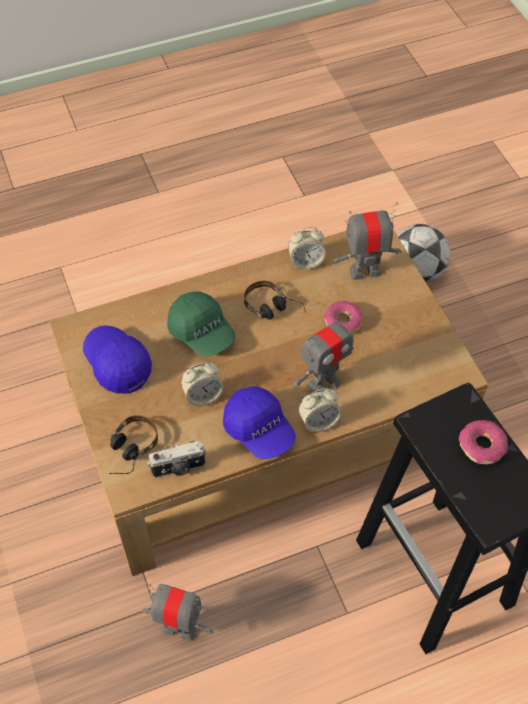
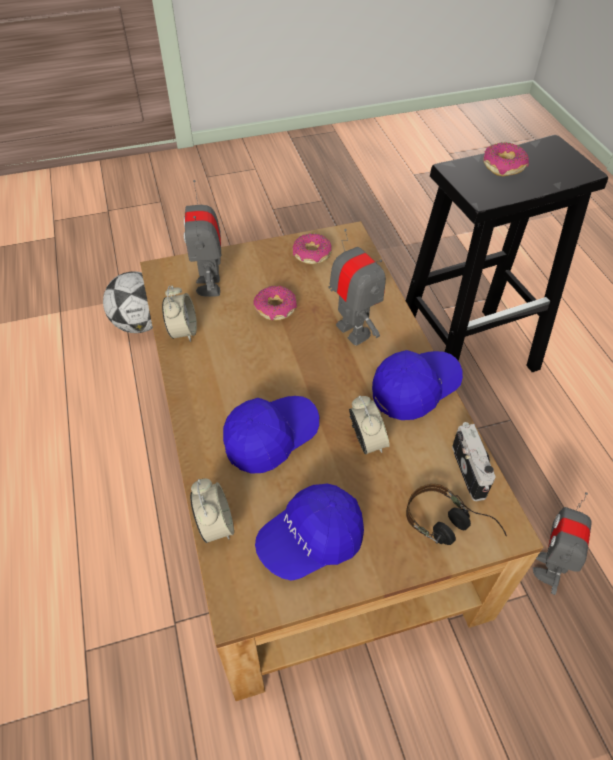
camera: 85 degrees left, 5 degrees down
(202, 333) = (271, 438): green cap -> blue cap
(274, 310) = (248, 365): headphones -> none
(318, 421) = (403, 339): alarm clock -> alarm clock (215, 525)
(423, 344) = (311, 254): none -> donut

